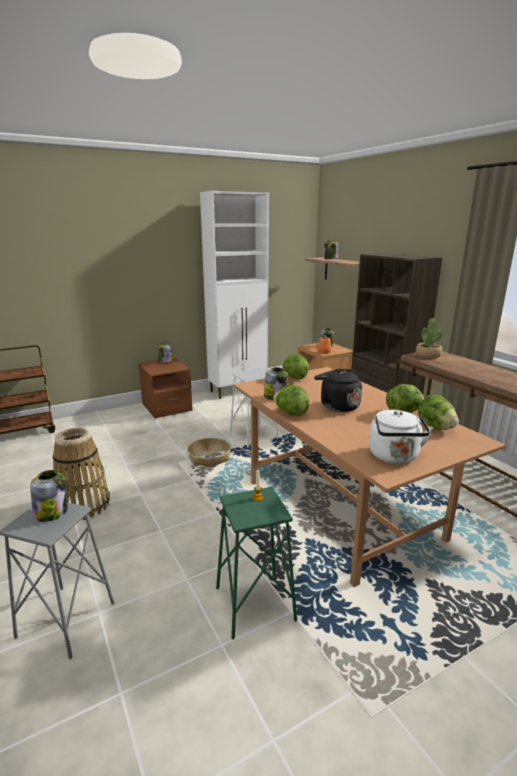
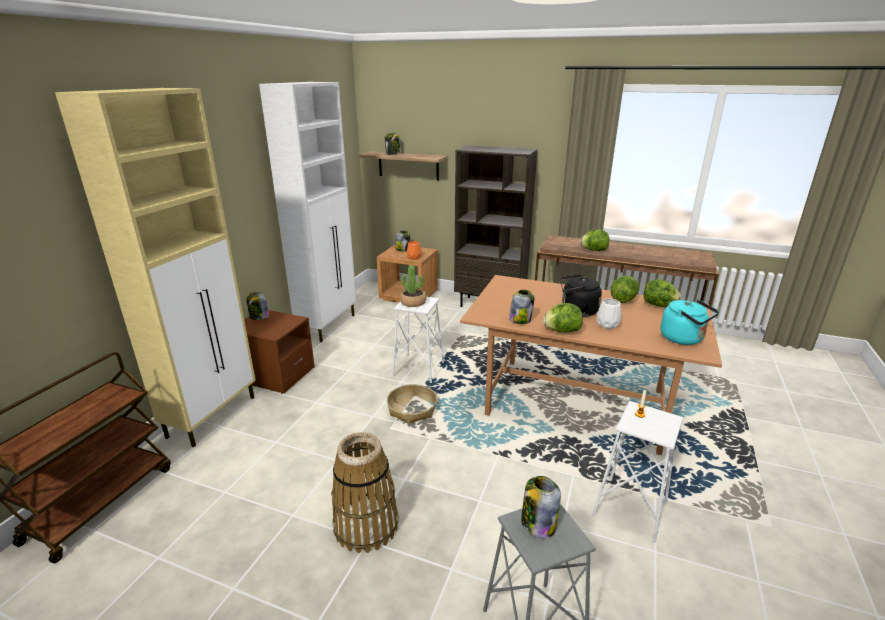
camera: 40 degrees left, 5 degrees up
(107, 416) = (213, 416): none -> beige cabinet
(254, 604) = (630, 508): green stool -> white stool
(294, 377) = (494, 294): lettuce -> lettuce (594, 250)
(342, 423) = (608, 325): none -> white vase
(395, 457) = (684, 339): white kettle -> turquoise kettle
(428, 355) = (557, 242): potted plant -> potted plant (413, 302)

